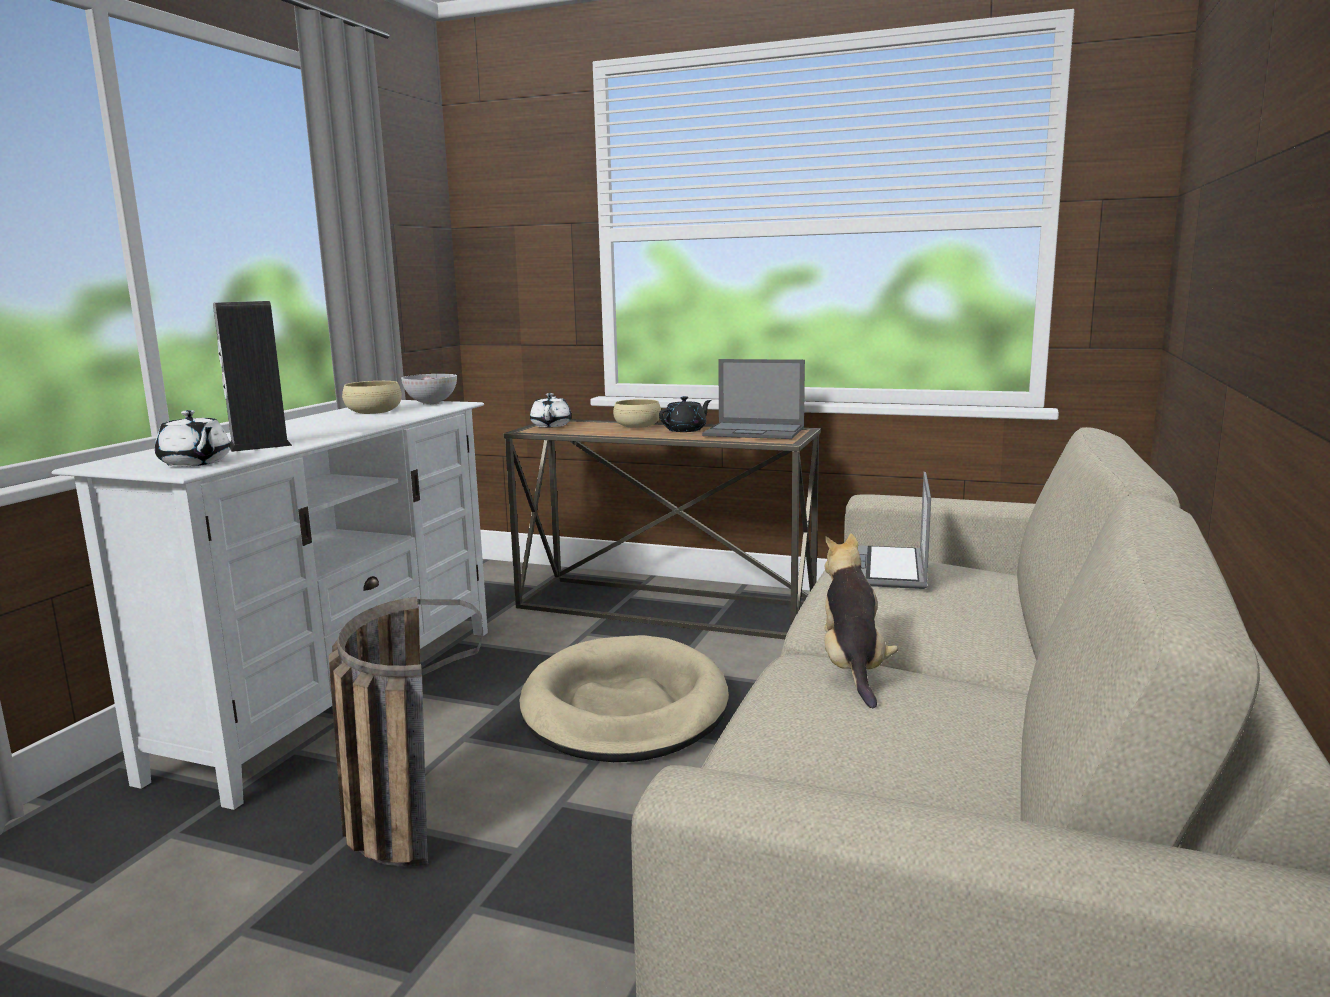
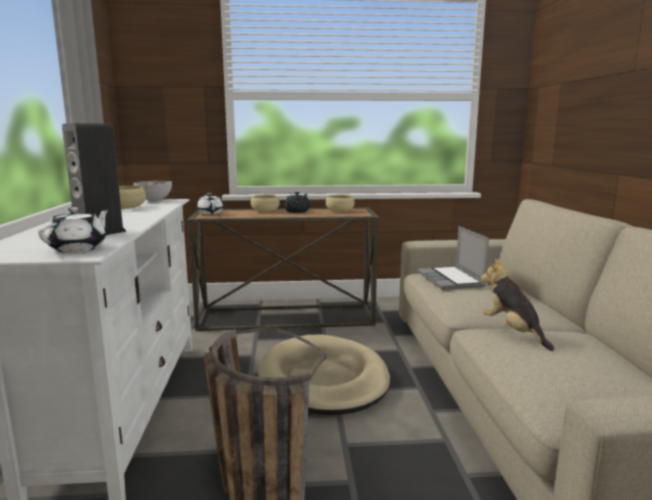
camera: 25 degrees left, 0 degrees up
(195, 463) = (79, 248): white teapot -> white teapot turned 90 degrees counterclockwise
(755, 432) = (340, 210): laptop -> beige bowl

